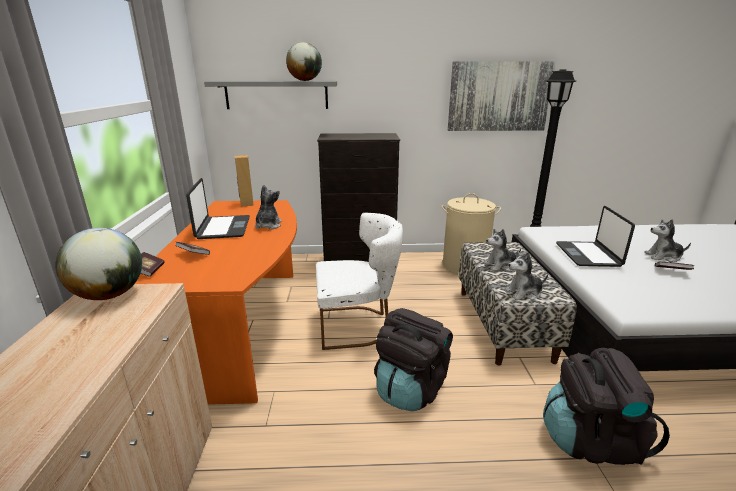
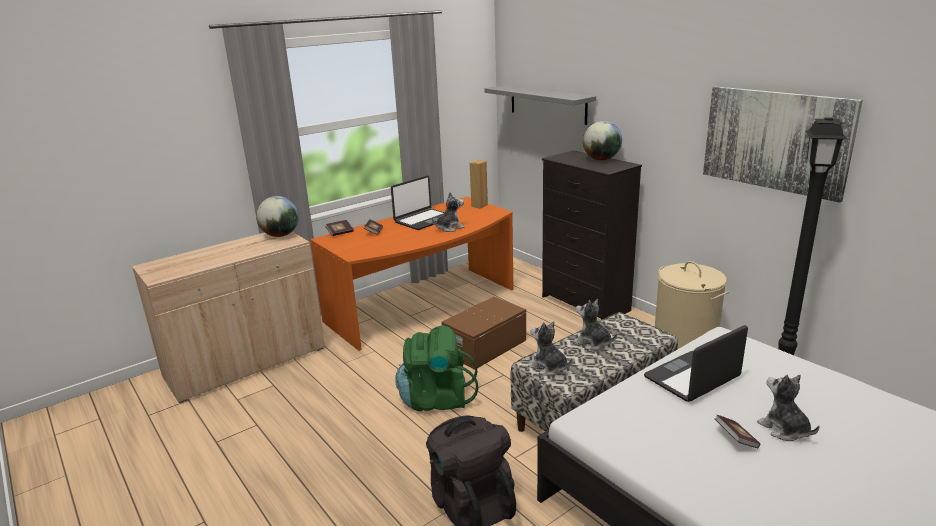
camera: 55 degrees right, 0 degrees up
(305, 80) = (559, 95): globe -> globe (601, 159)
(357, 326) = (484, 346): white chair -> brown storage box
(411, 388) = (436, 399): black backpack -> green backpack

